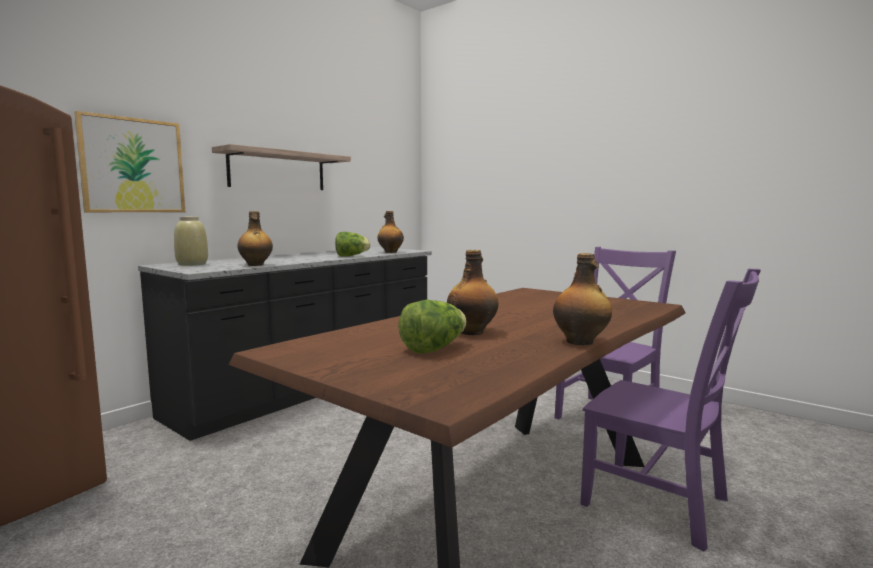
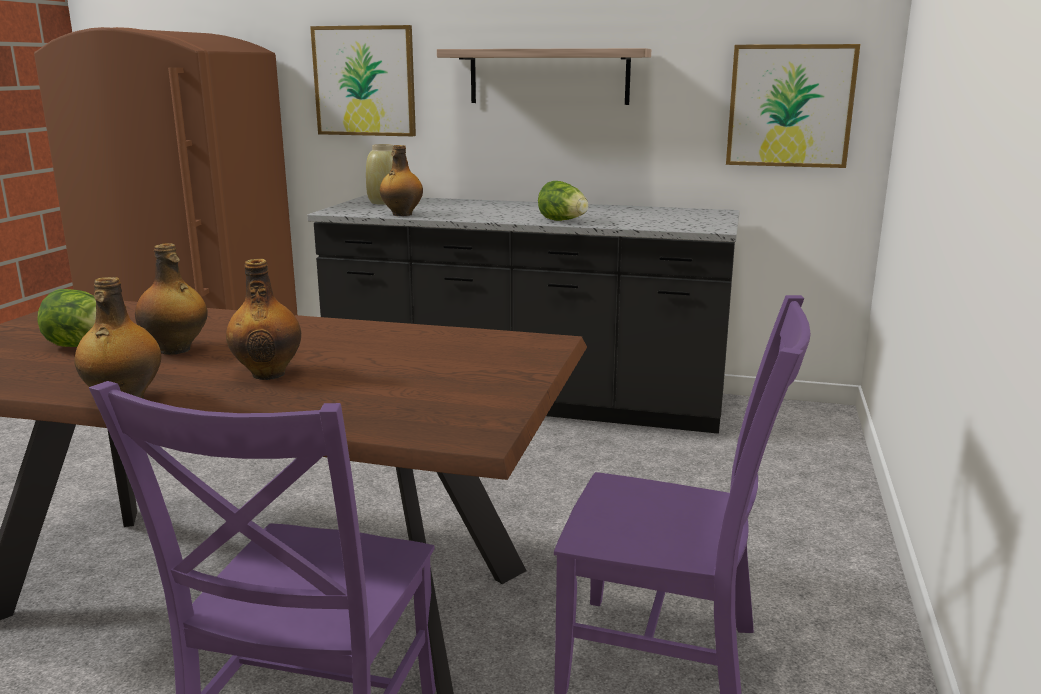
camera: 65 degrees right, 10 degrees up
(389, 192) = (790, 106): none -> picture
(390, 252) = (656, 224): bottle -> bottle (268, 373)

